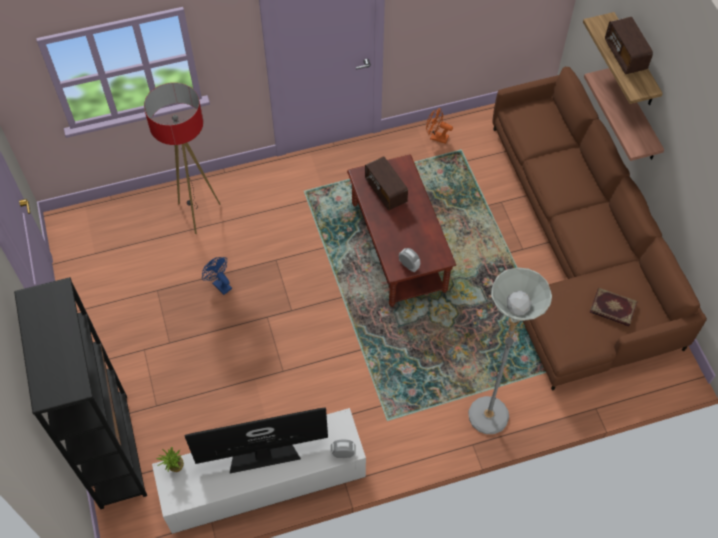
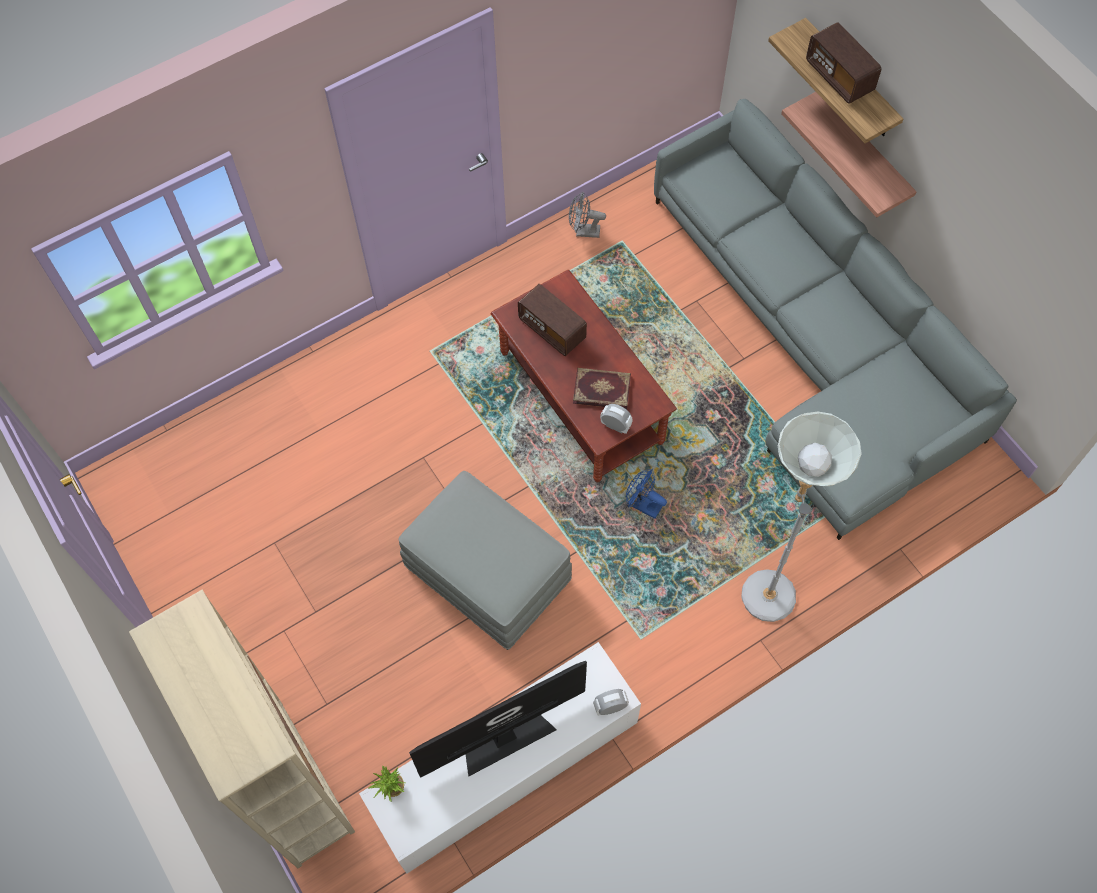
camera: 15 degrees left, 5 degrees up
(113, 450) = (288, 782): black bookcase -> beige bookcase
(198, 213) = (295, 419): floor lamp -> none
(219, 284) = (357, 512): blue fan -> blue fan (642, 505)
(294, 347) = (486, 573): none -> grey ottoman
(436, 137) = (583, 232): orange fan -> grey fan
(577, 250) = (814, 342): brown sofa -> grey sofa
(613, 307) = (894, 413): book -> book (602, 388)

